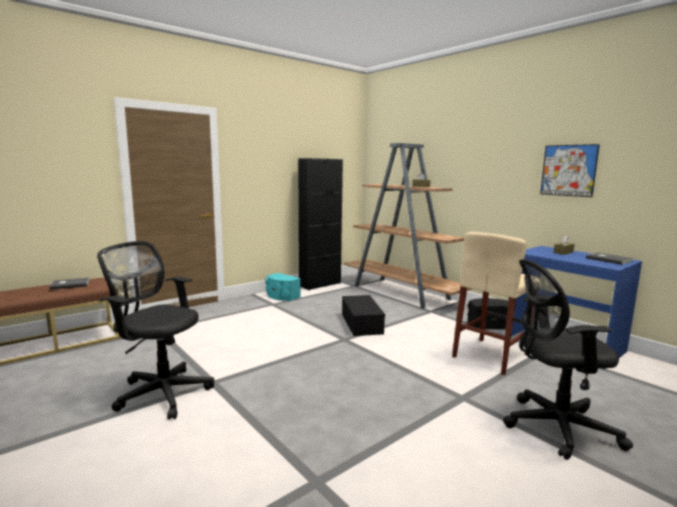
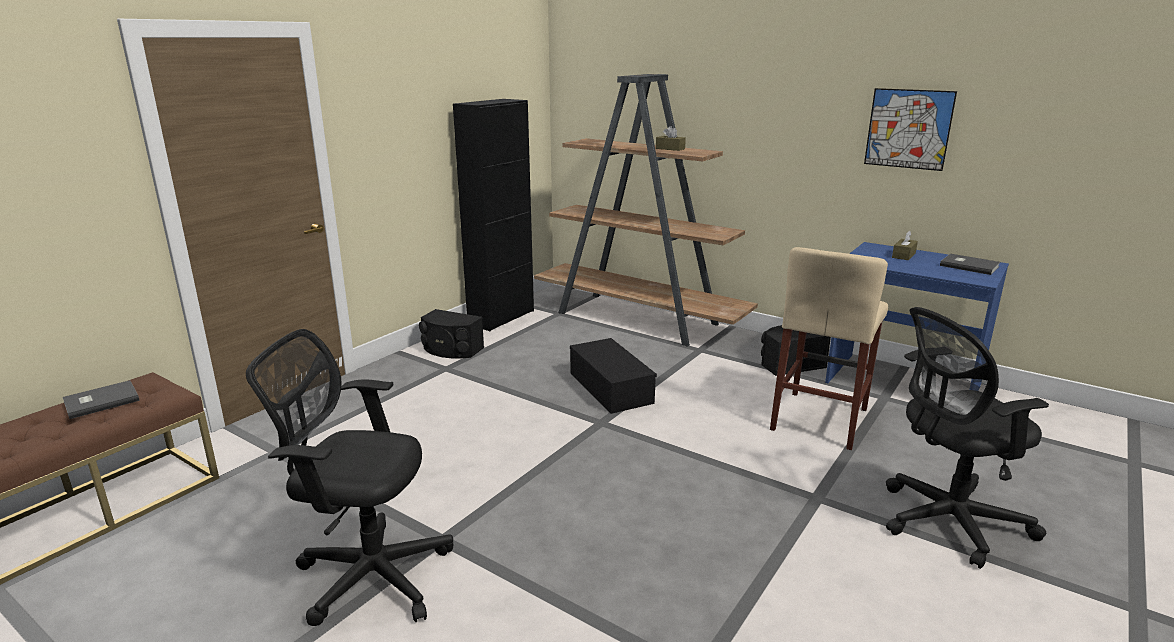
camera: 15 degrees left, 10 degrees up
(281, 296) = (451, 350): turquoise speaker -> black speaker

